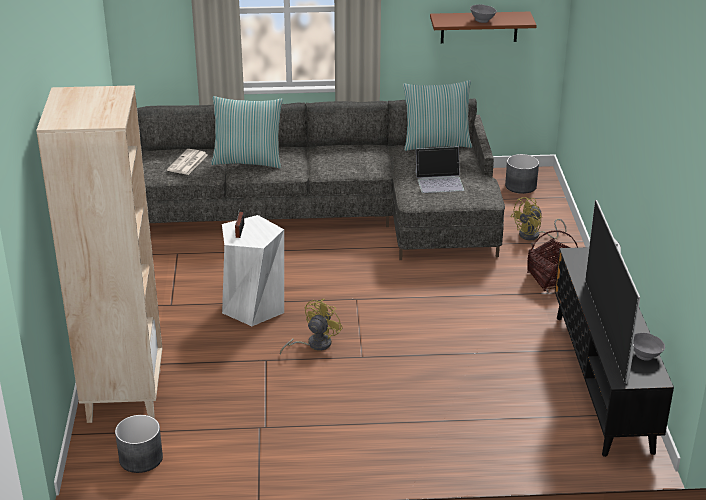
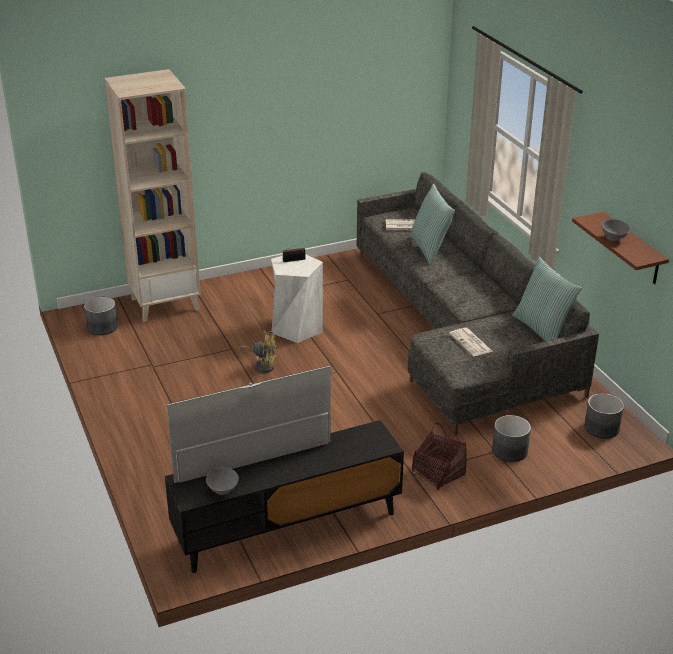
camera: 70 degrees right, 0 degrees up
(440, 181) = (471, 343): laptop -> newspaper
(534, 236) = (509, 451): yellow fan -> grey planter

